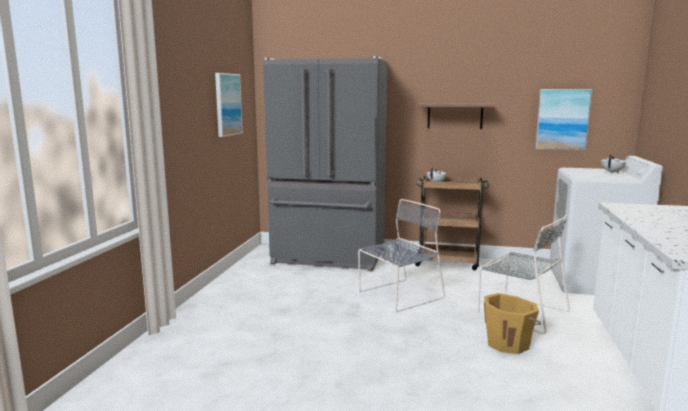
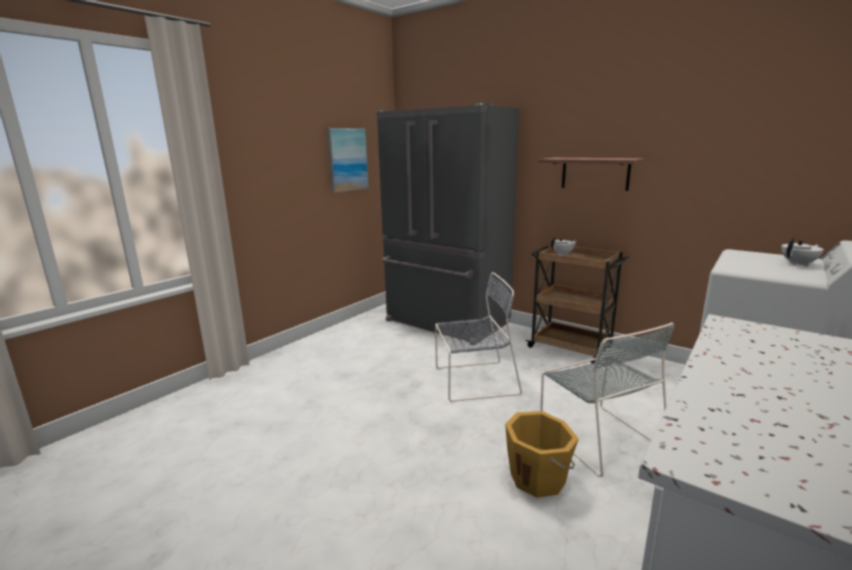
camera: 25 degrees right, 5 degrees up
(562, 119) = (744, 181): picture -> none

